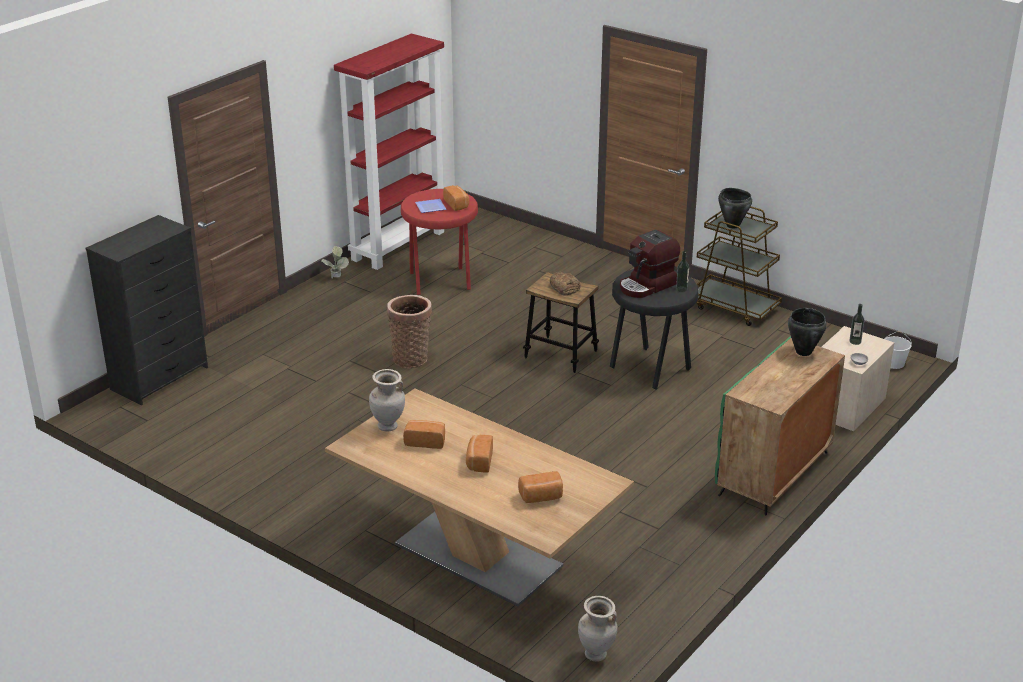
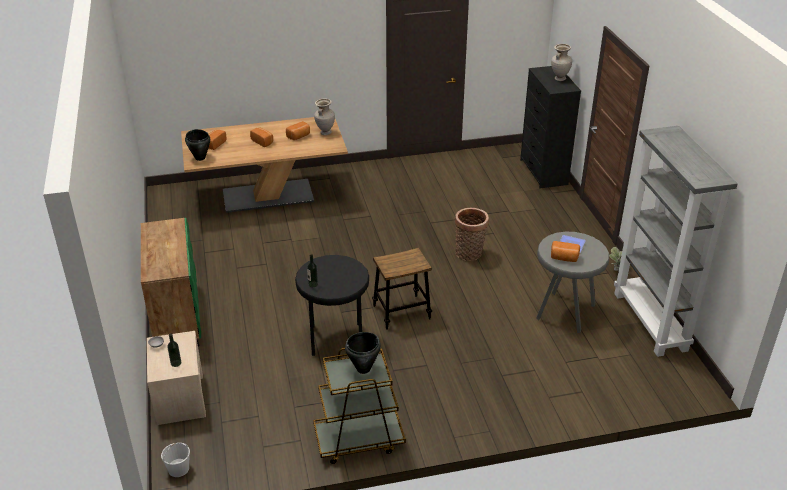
camera: 130 degrees right, 5 degrees up
(398, 245) = (651, 322): red bookcase -> grey bookcase
(441, 282) = (564, 313): red stool -> grey stool
(564, 287) = (401, 263): bread -> none
(596, 655) = (168, 194): beige vase -> beige vase (559, 79)
(647, 286) = (337, 273): coffee machine -> none
(803, 352) = (169, 268): black cooking pot -> black cooking pot (200, 158)

